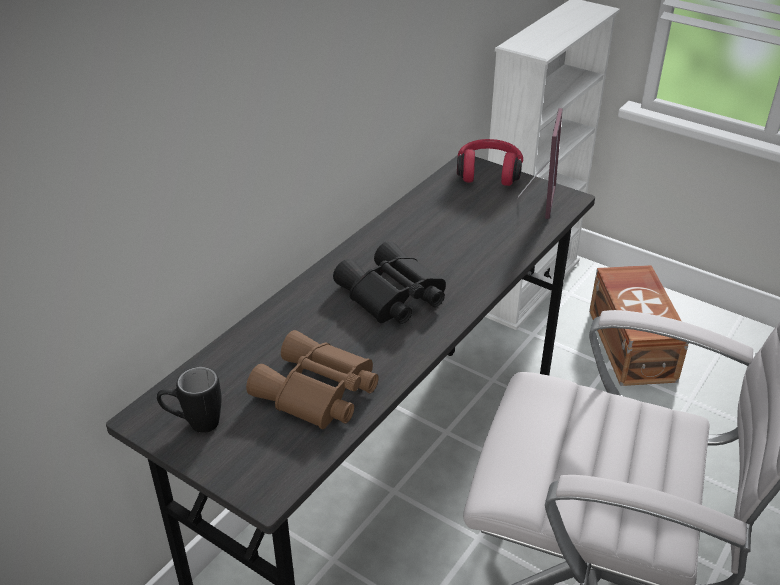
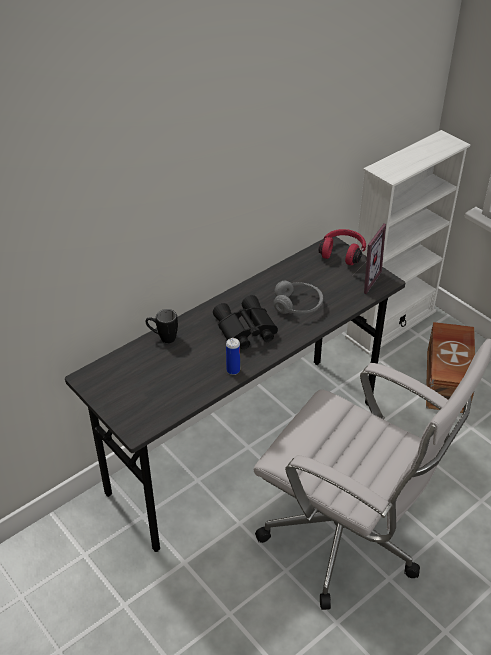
camera: 15 degrees right, 5 degrees up
(194, 424) = (110, 386): black mug -> black mug (163, 338)
(317, 393) = (180, 382): brown binoculars -> none
(398, 359) = (233, 370): none -> can
(457, 248) = (298, 305): none -> grey headphones

